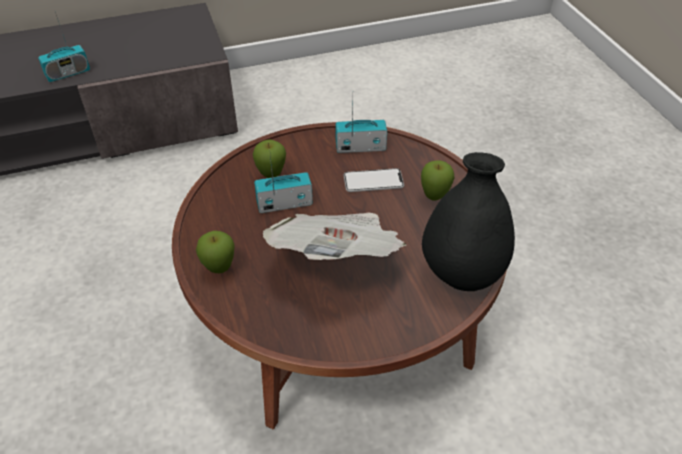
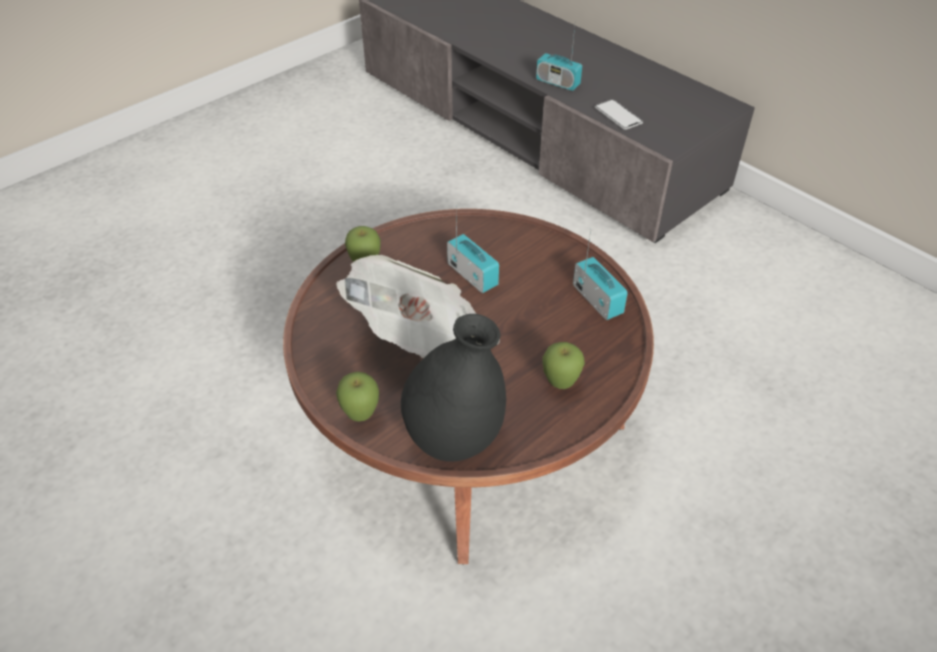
camera: 65 degrees right, 0 degrees up
(271, 176) = (504, 252): apple -> apple (361, 416)
(373, 181) = (550, 327): phone -> phone (618, 115)

